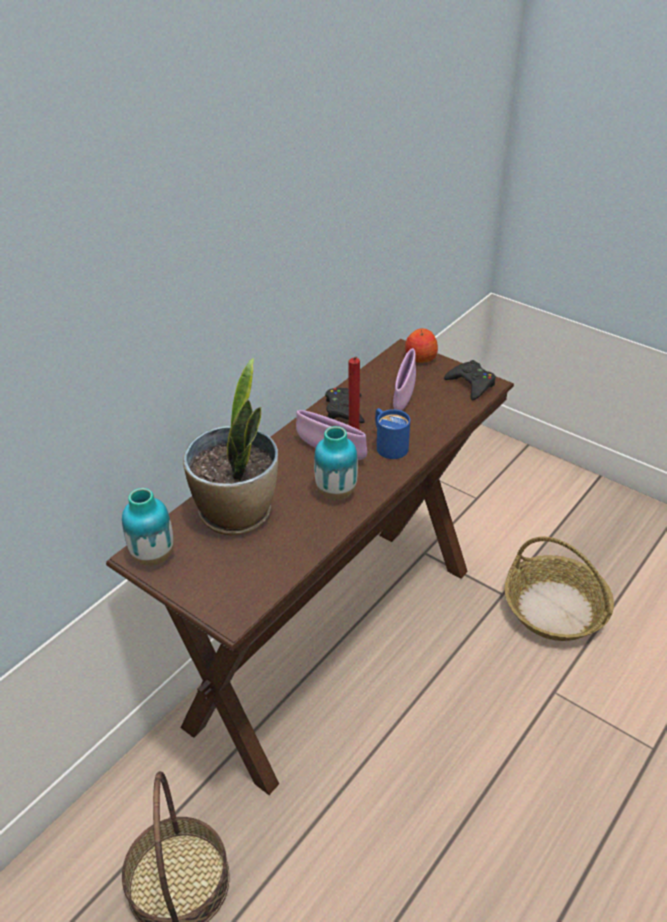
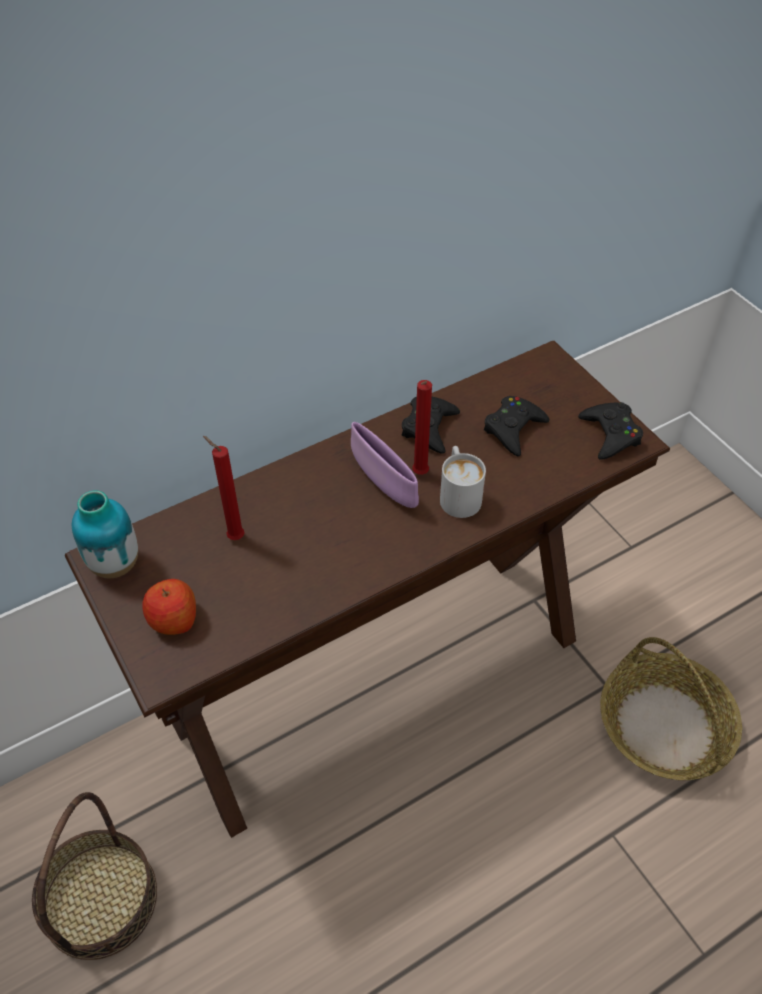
camera: 20 degrees right, 10 degrees up
(237, 513) = (233, 536): potted plant -> red candle
(336, 492) = (361, 543): vase -> none
(388, 444) = (458, 494): blue mug -> white mug
(404, 396) = (513, 429): purple bowl -> black game controller
(420, 358) = (563, 376): apple -> apple (173, 619)

